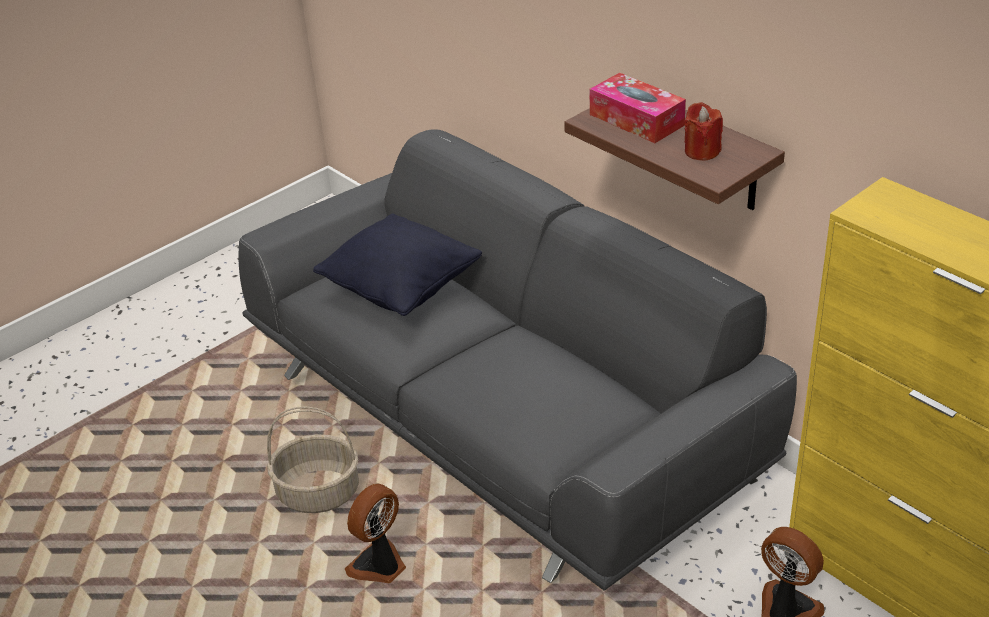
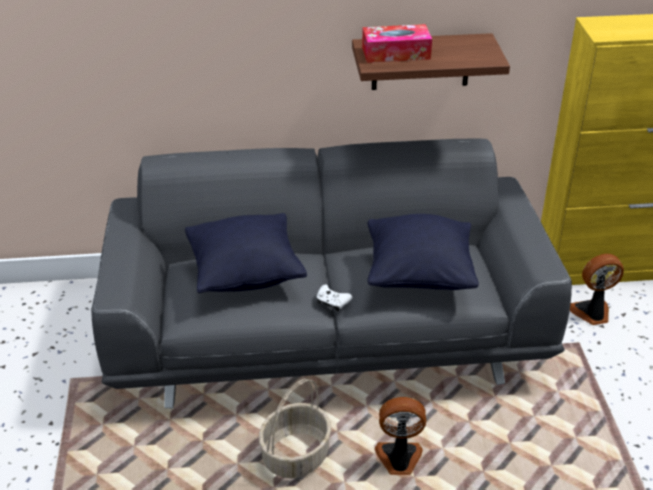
camera: 55 degrees left, 0 degrees up
(379, 565) = (399, 459): fan -> fan turned 105 degrees clockwise
(424, 362) = (332, 302): none -> white game controller
(525, 393) = (419, 275): none -> black pillow
(701, 151) = (460, 51): red candle -> none

